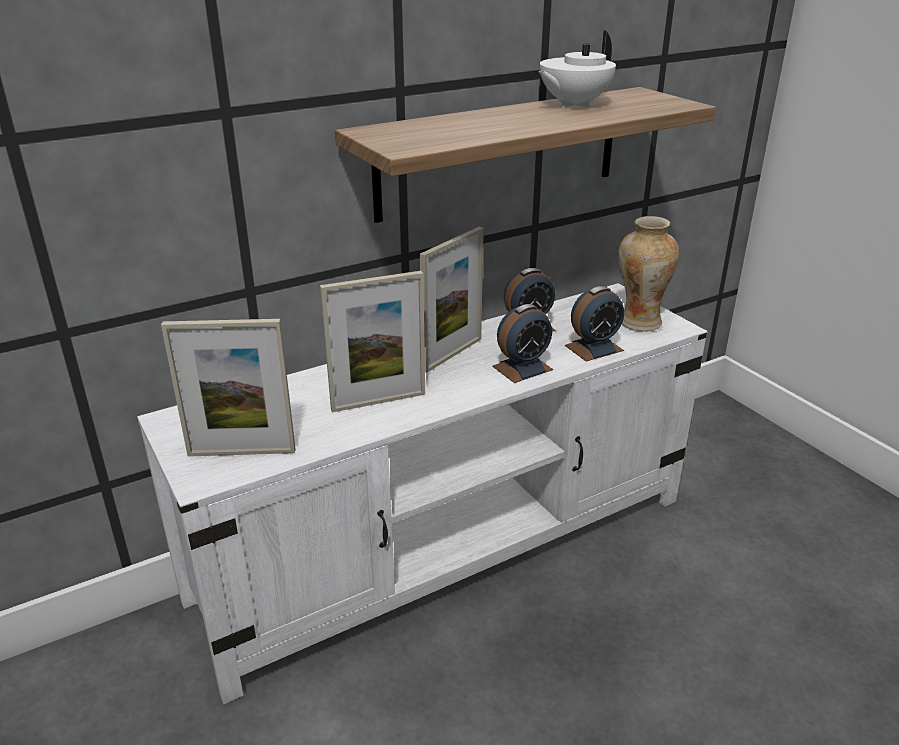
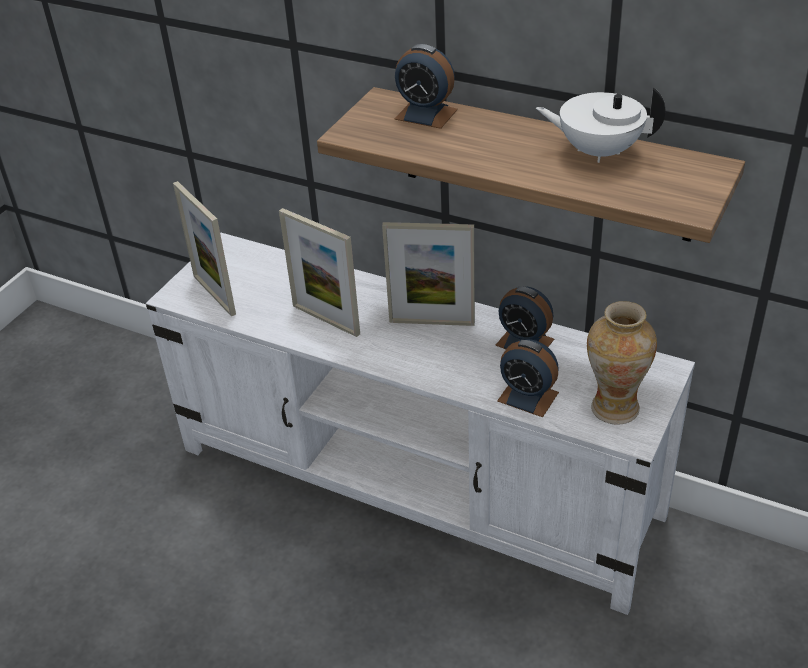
camera: 60 degrees right, 10 degrees up
(522, 368) = (447, 369): alarm clock -> alarm clock (426, 114)

